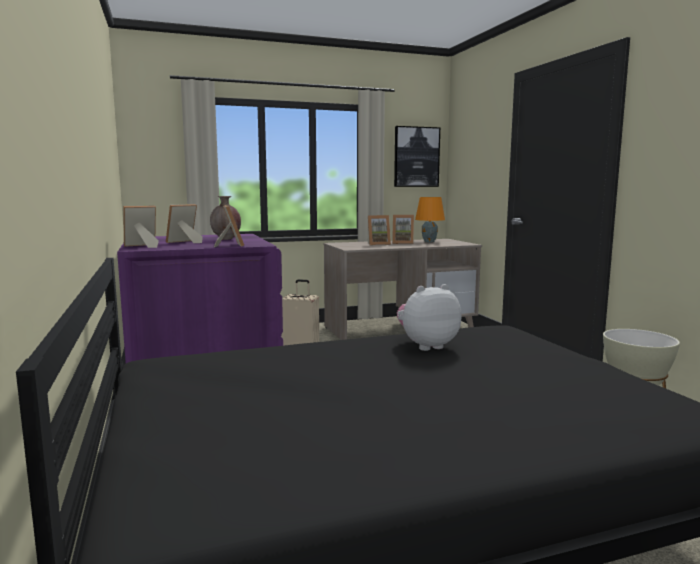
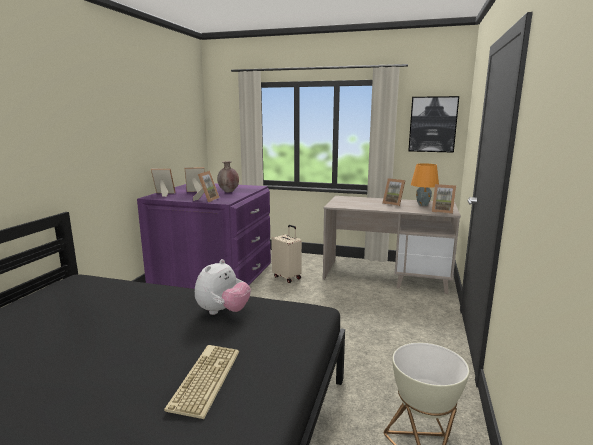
camera: 35 degrees right, 5 degrees up
(378, 244) = (369, 203): picture frame -> picture frame (442, 211)
(426, 346) = (223, 312): plush toy -> plush toy turned 105 degrees clockwise
(542, 383) = (204, 378): none -> keyboard

